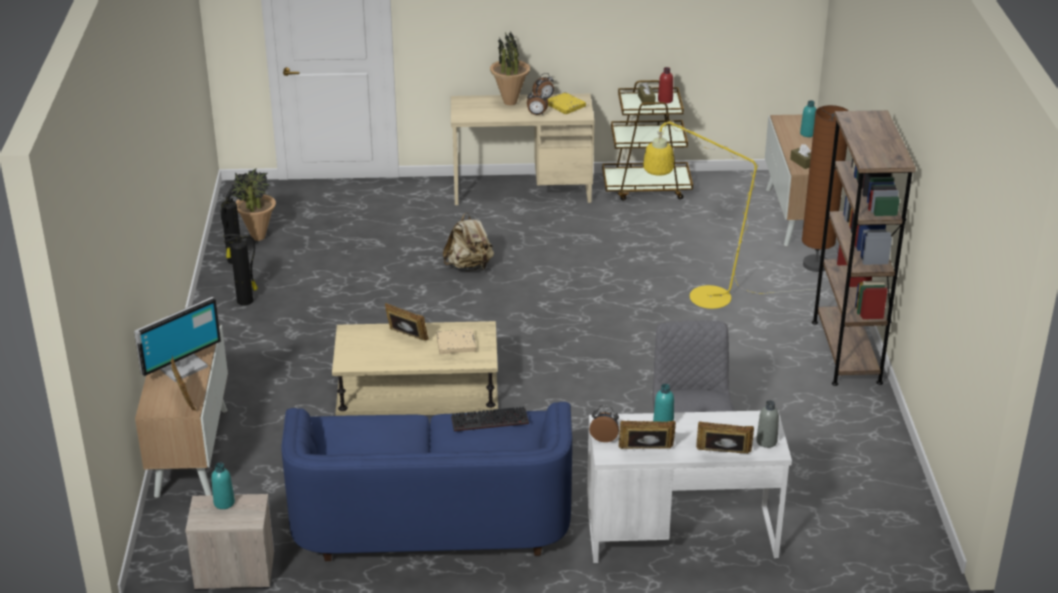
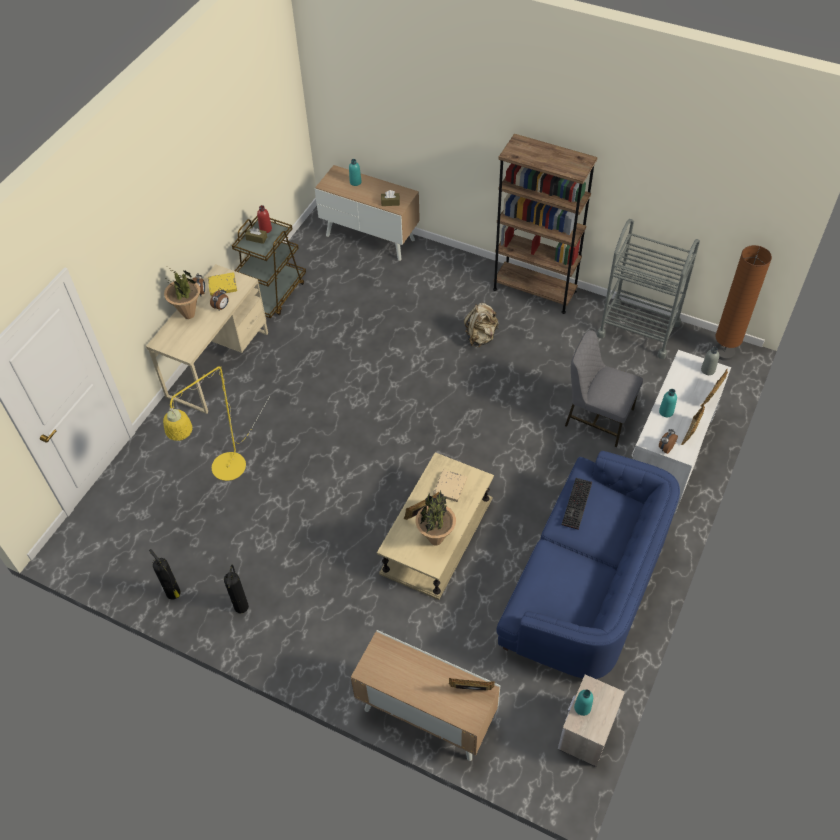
camera: 60 degrees left, 20 degrees up
(182, 367) = (423, 678): monitor -> none
(258, 237) = (150, 564): potted plant -> potted plant (436, 540)
(469, 267) = (300, 440): beige backpack -> beige backpack (481, 337)
(699, 298) = (429, 331): yellow floor lamp -> yellow floor lamp (224, 473)
(815, 265) = (433, 257): brown floor lamp -> brown floor lamp (724, 352)
(871, 452) = (638, 329): none -> grey cart

